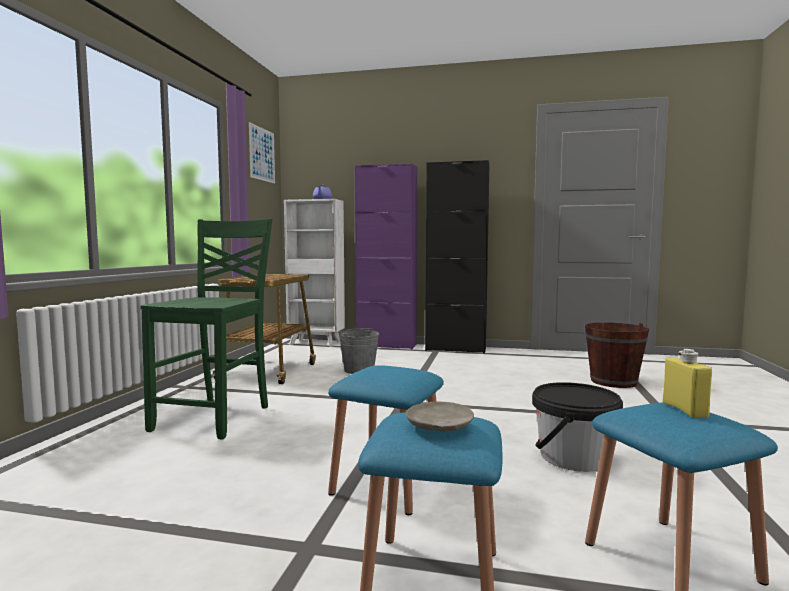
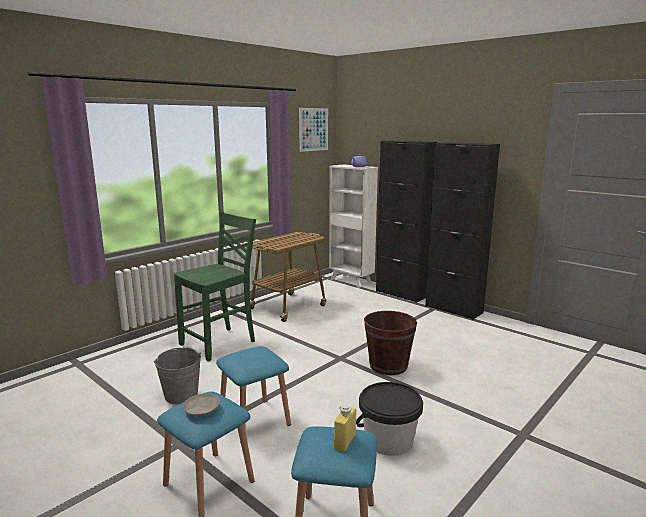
camera: 30 degrees right, 10 degrees up
(359, 370) = (348, 318): grey bucket -> grey bucket (181, 395)
(386, 345) = (401, 294): purple cabinet -> black cabinet
(613, 381) = (542, 380): brown bucket -> brown bucket (388, 365)

